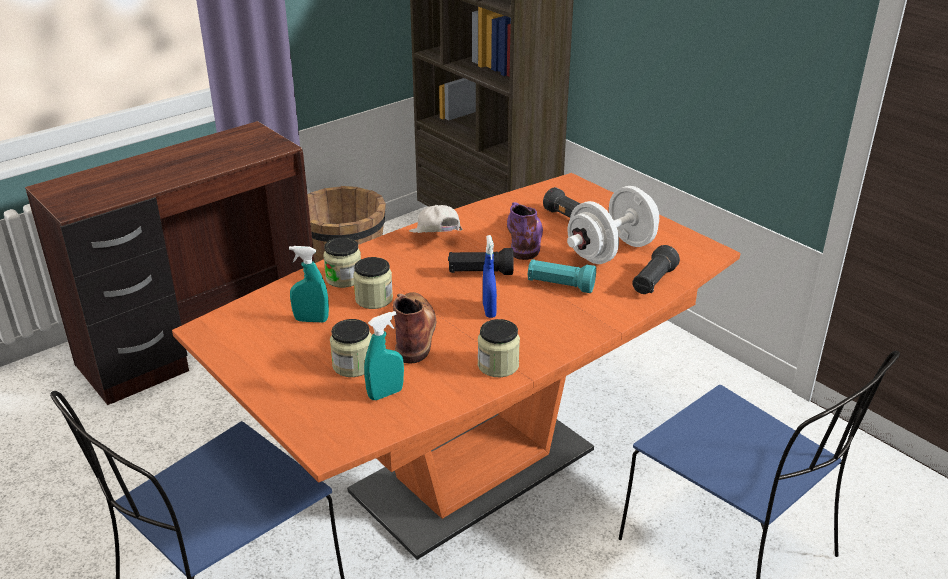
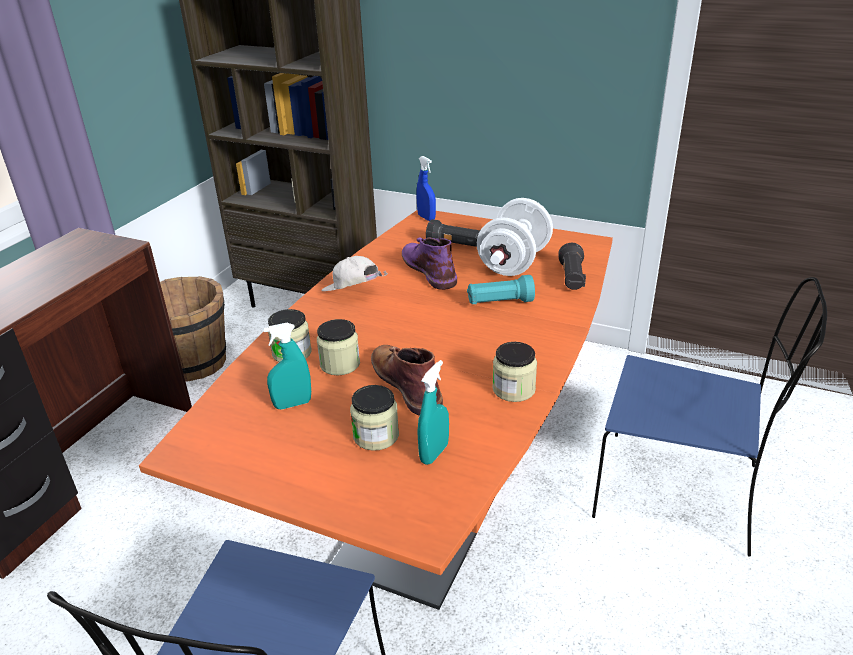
camera: 25 degrees left, 0 degrees up
(480, 273) = (419, 311): black flashlight -> none
(489, 310) = (459, 342): blue spray bottle -> blue spray bottle (426, 218)

